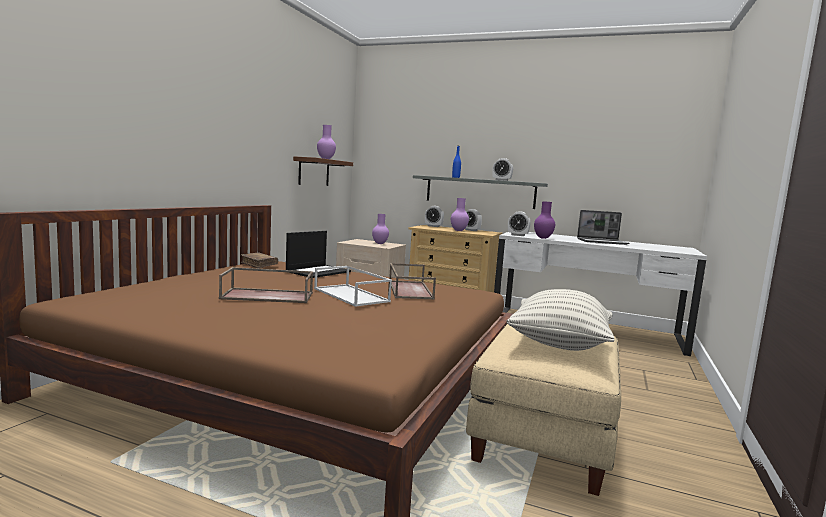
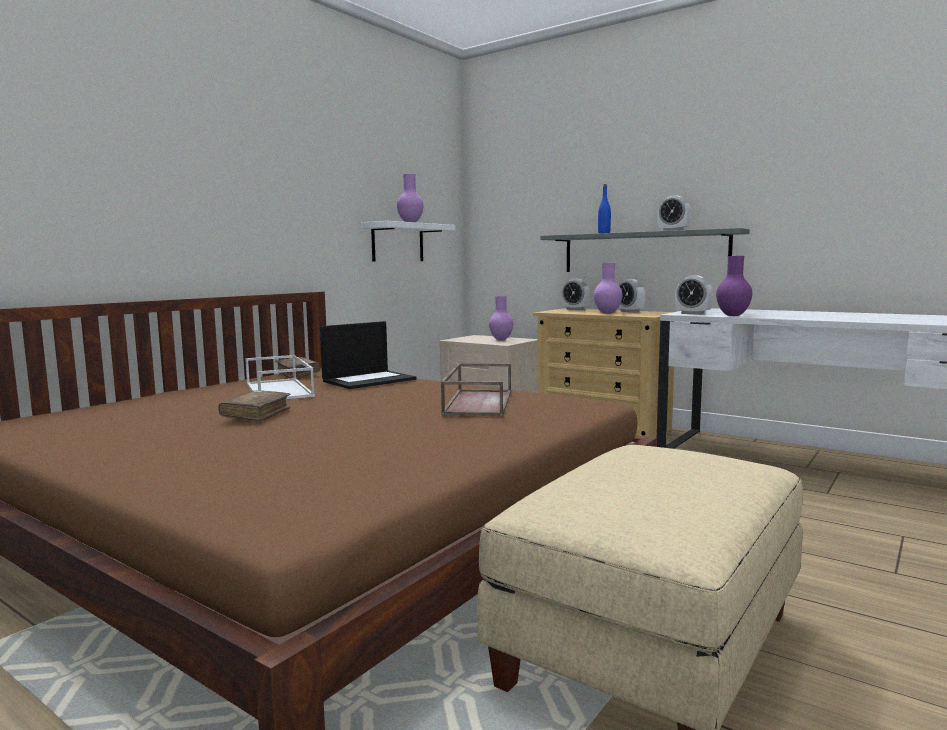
camera: 15 degrees right, 0 degrees up
(269, 295) = (256, 414): brown tray -> brown book
(314, 172) = (397, 242): brown shelf -> white shelf
(352, 295) = (378, 412): white tray -> white tray (280, 390)
(559, 344) = (652, 490): pillow -> none
(602, 242) = (840, 316): laptop -> none

